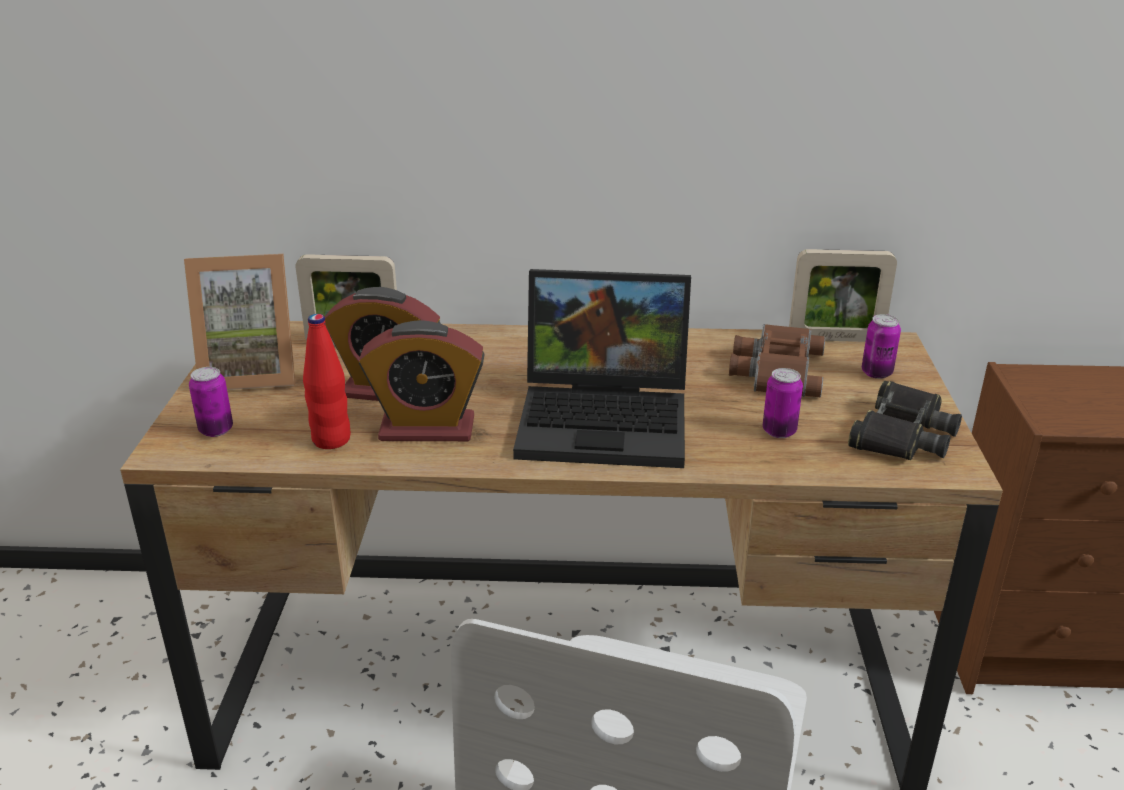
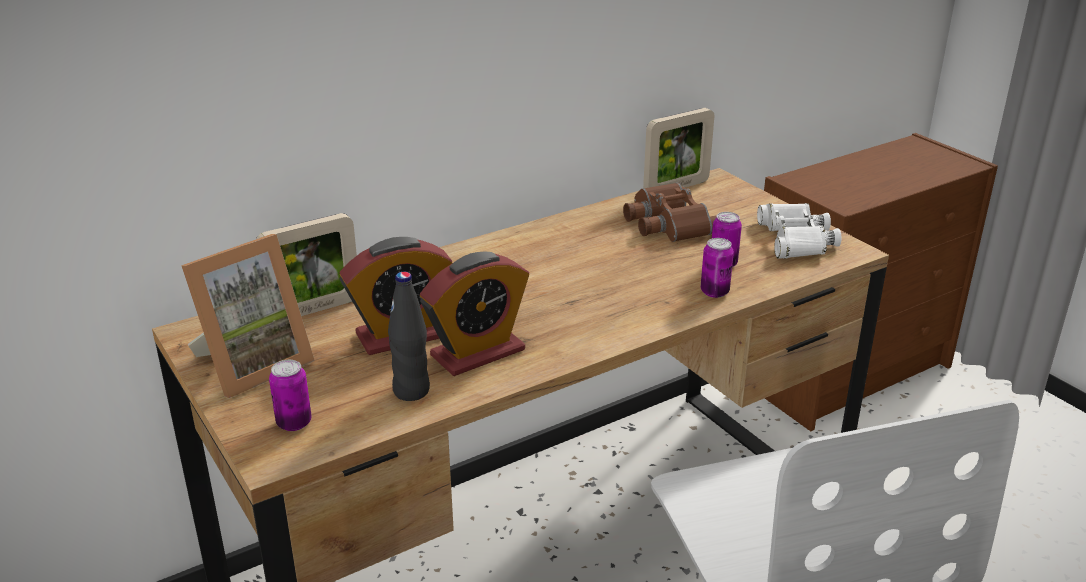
camera: 35 degrees left, 0 degrees up
(331, 440) = (411, 391): red bottle -> black bottle
(608, 419) = (602, 296): laptop -> none
(876, 373) = (731, 203): can -> can (714, 292)
(901, 434) = (795, 239): black binoculars -> white binoculars

